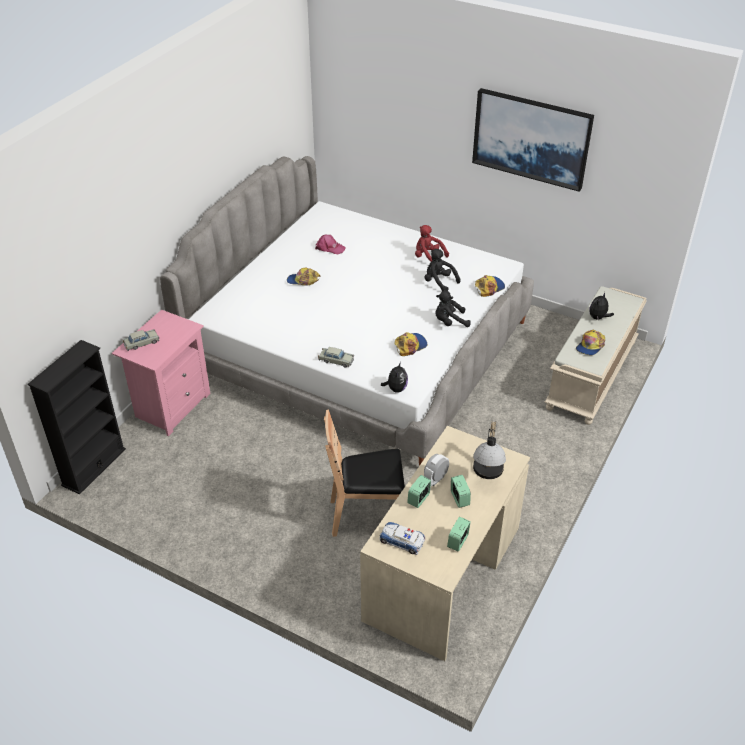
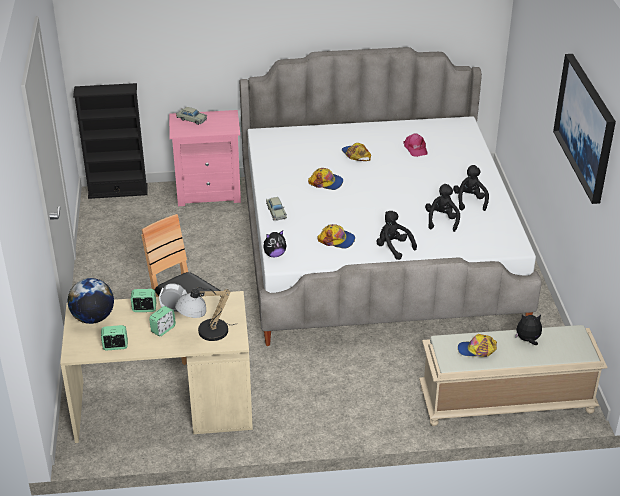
camera: 55 degrees right, 5 degrees down
(402, 540) = (93, 318): toy car -> globe
(428, 257) = (470, 201): red plush toy -> black plush toy
(489, 287) = (470, 250): cap -> cap (326, 182)

